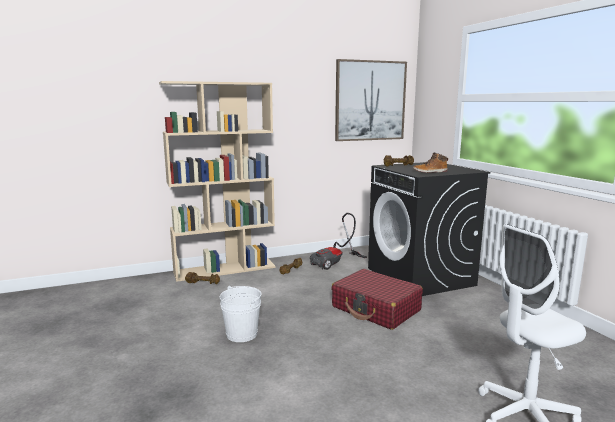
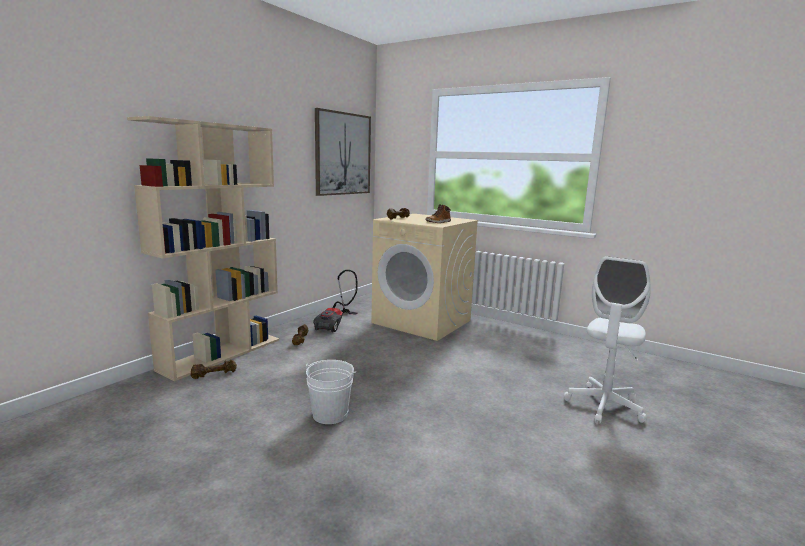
camera: 35 degrees left, 0 degrees up
(376, 309) = (421, 357): red suitcase -> none
(420, 277) = (422, 322): black washing machine -> beige washing machine

